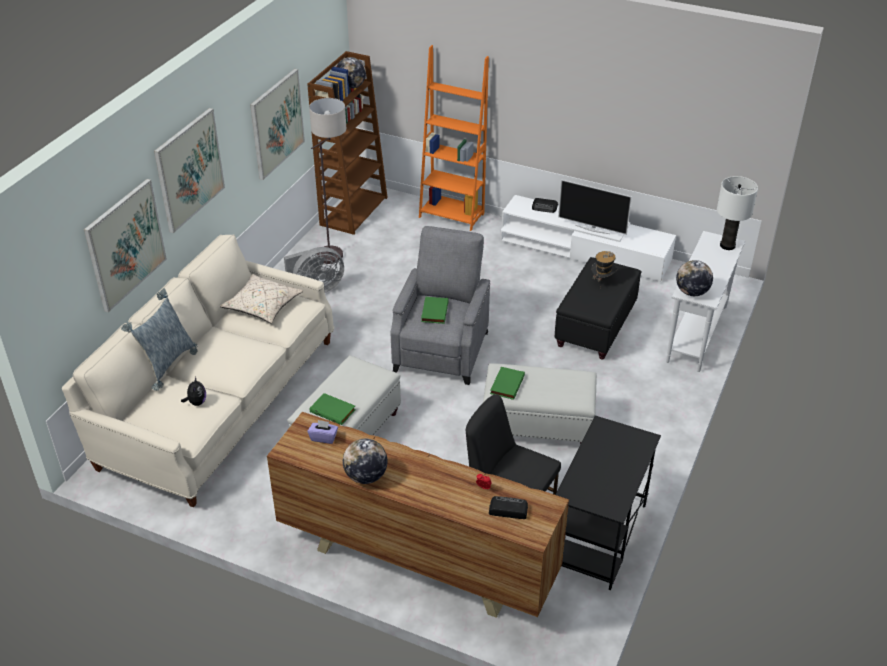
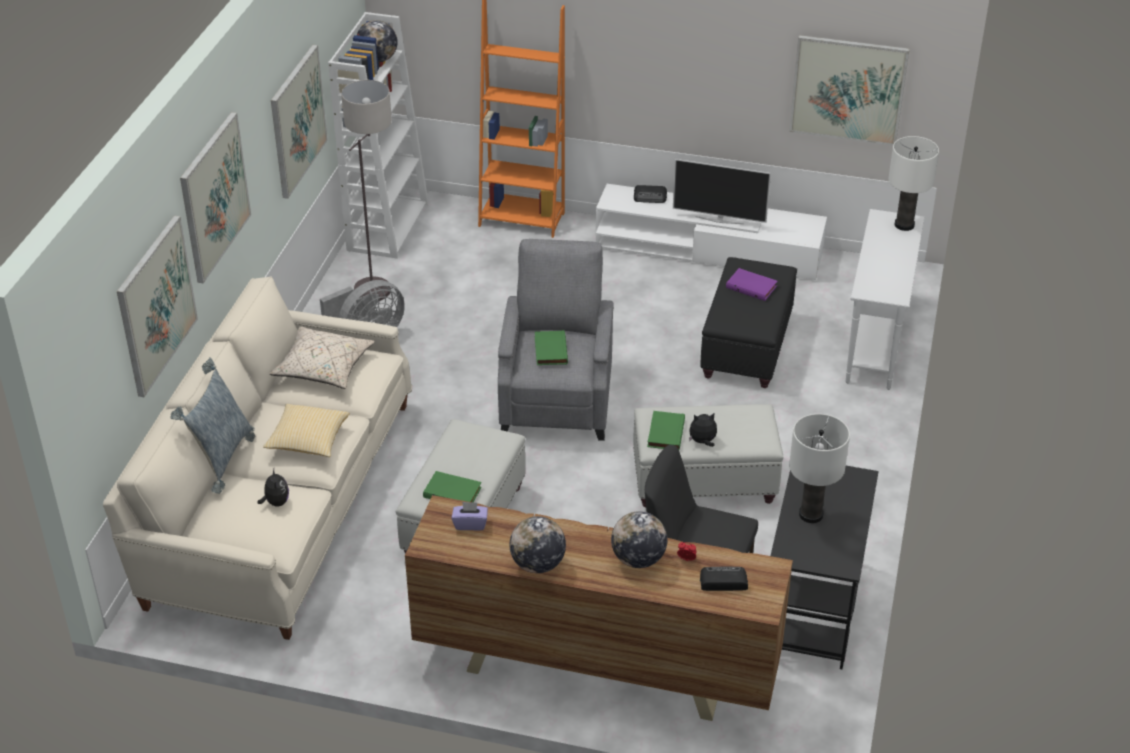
camera: 10 degrees left, 0 degrees up
(234, 359) = (308, 440): none -> pillow
(353, 210) = (387, 226): brown bookcase -> white bookcase
(534, 395) = (702, 442): none -> plush toy
(597, 463) = (811, 514): none -> white table lamp
(602, 280) = (752, 286): hat -> purple book
(692, 292) = (874, 290): globe -> globe (638, 559)
(697, 137) = (848, 89): none -> picture

